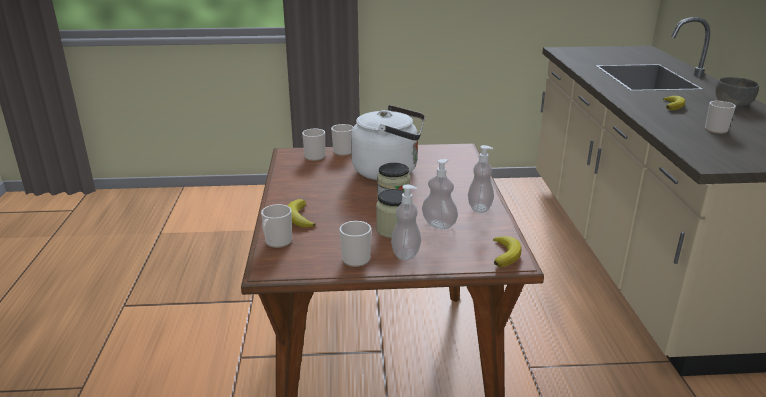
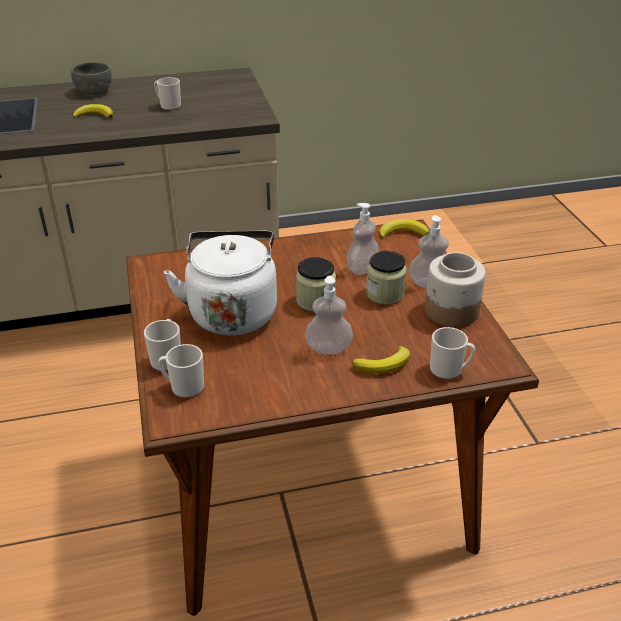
camera: 100 degrees left, 10 degrees up
(355, 257) = (451, 311): mug -> jar
(479, 207) = (317, 247): soap dispenser -> soap dispenser (328, 348)

